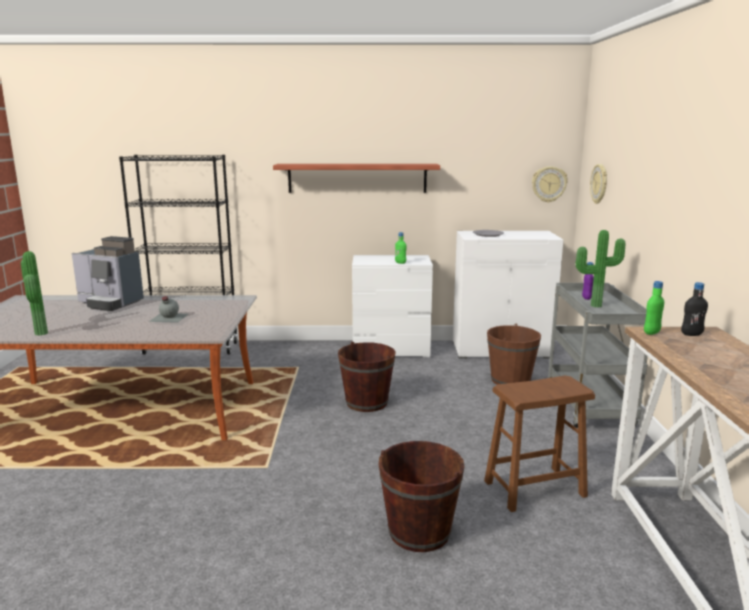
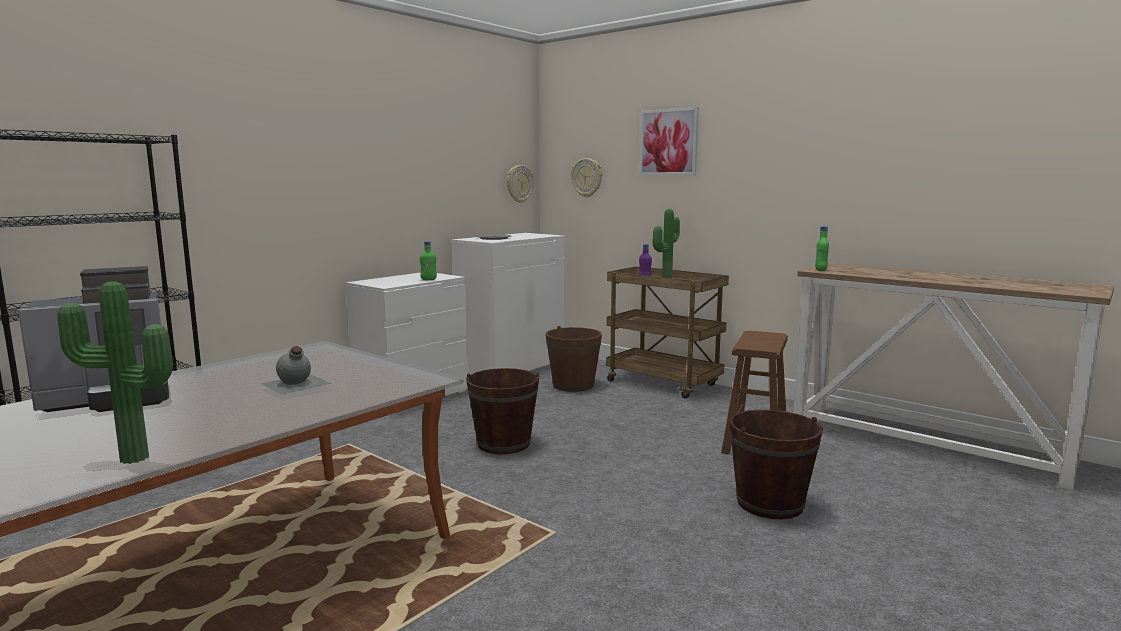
camera: 50 degrees left, 5 degrees down
(357, 178) = (340, 177): shelf -> none
(590, 408) = (664, 384): grey cart -> brown cart
(644, 155) = (668, 142): none -> picture
(691, 334) = (835, 267): black bottle -> none

